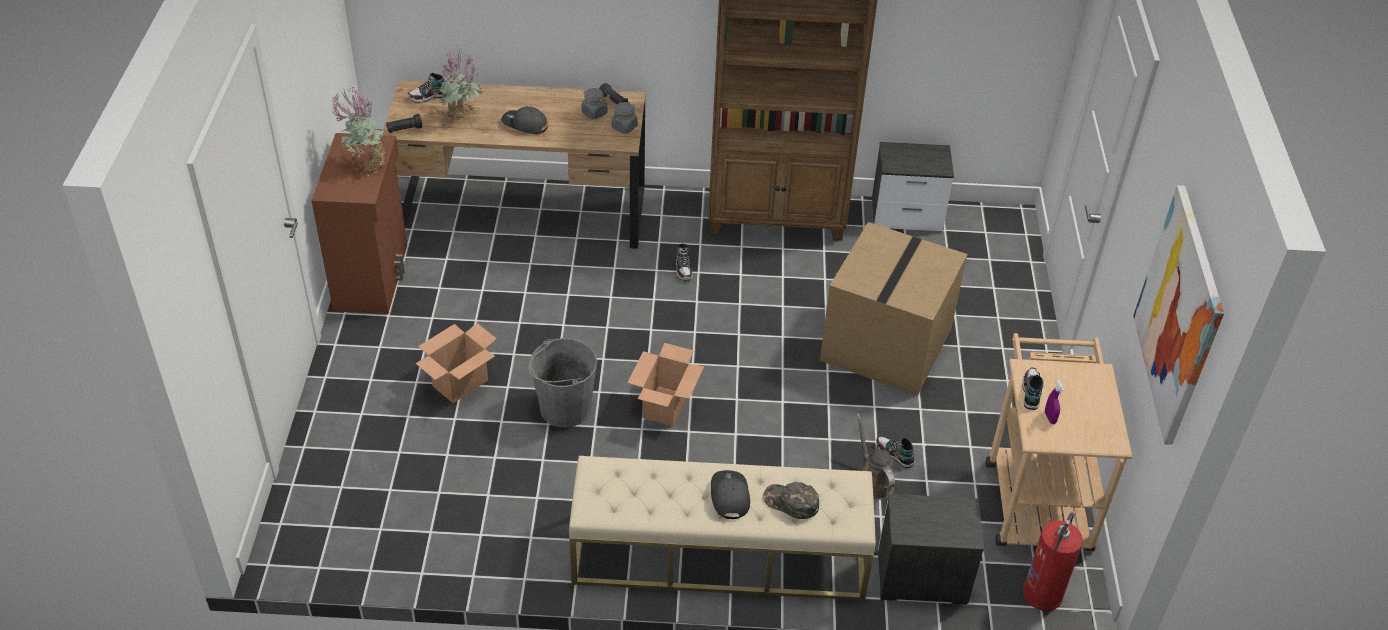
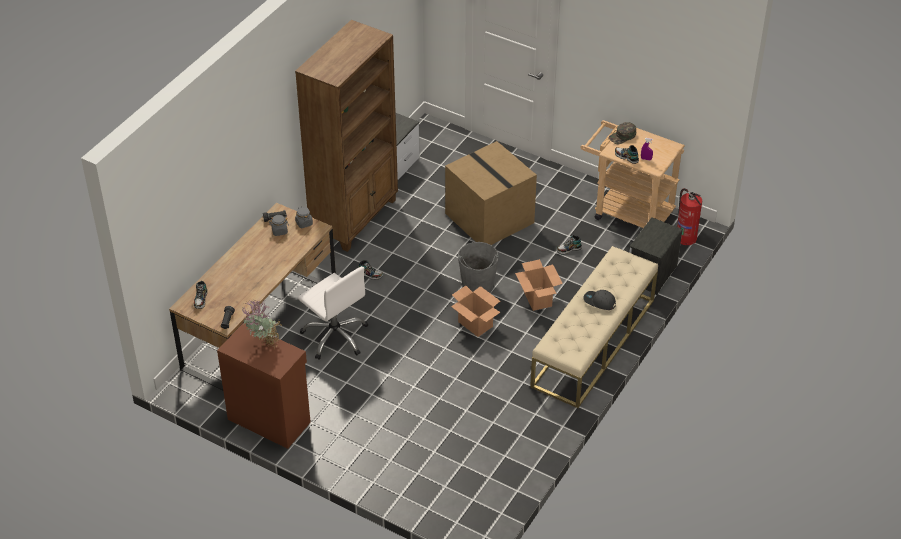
camera: 60 degrees left, 0 degrees up
(460, 383) = (396, 407): cardboard box -> cardboard box (538, 299)
(463, 119) = (238, 291): potted plant -> none
(524, 125) = (266, 265): grey cap -> none
(551, 280) = (335, 336): none -> white office chair
(564, 408) = (448, 367): grey bucket -> grey bucket (477, 285)
(790, 502) = (616, 281): green cap -> green cap (622, 136)
(873, 481) = (581, 265): brown watering can -> none
(1178, 315) = (683, 66): picture -> none

